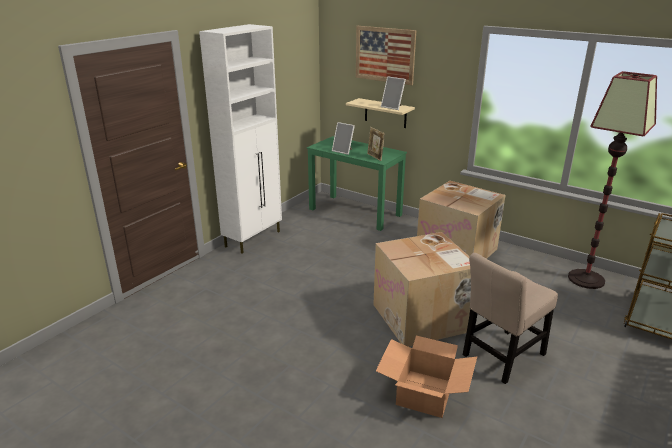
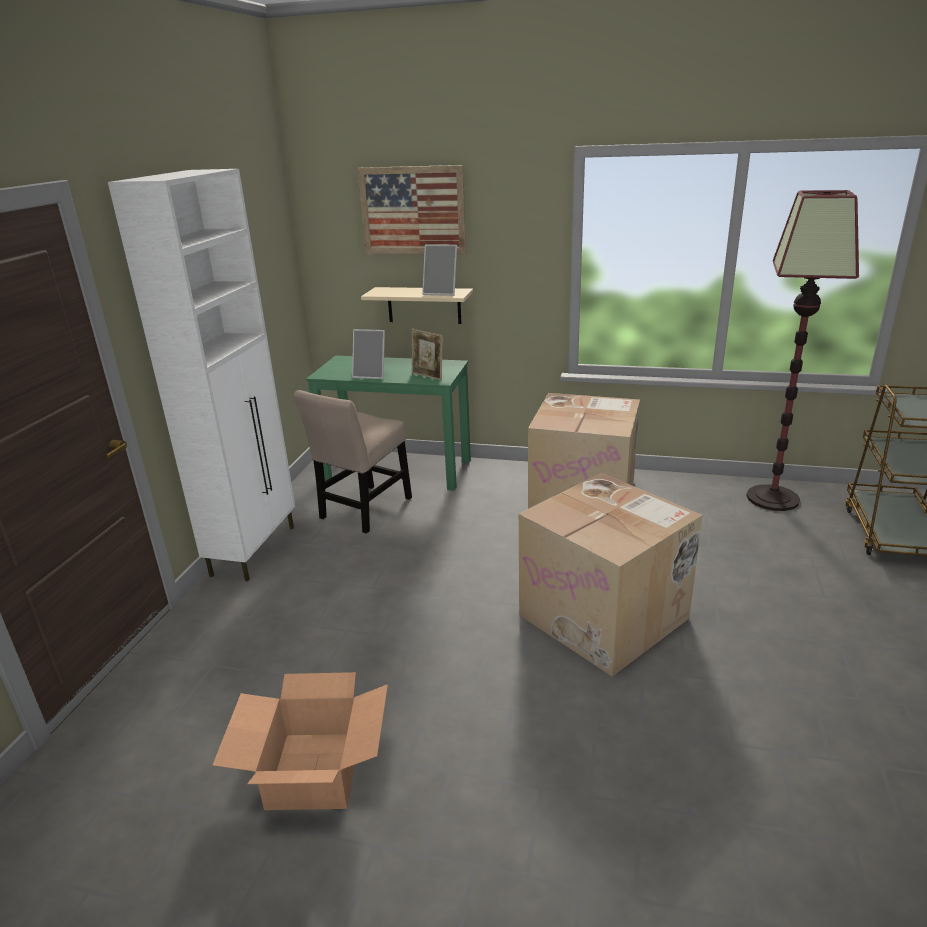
camera: 20 degrees left, 0 degrees up
(424, 393) = (695, 749): cardboard box -> cardboard box (313, 771)
(501, 357) = (757, 648): beige chair -> beige chair (364, 510)

